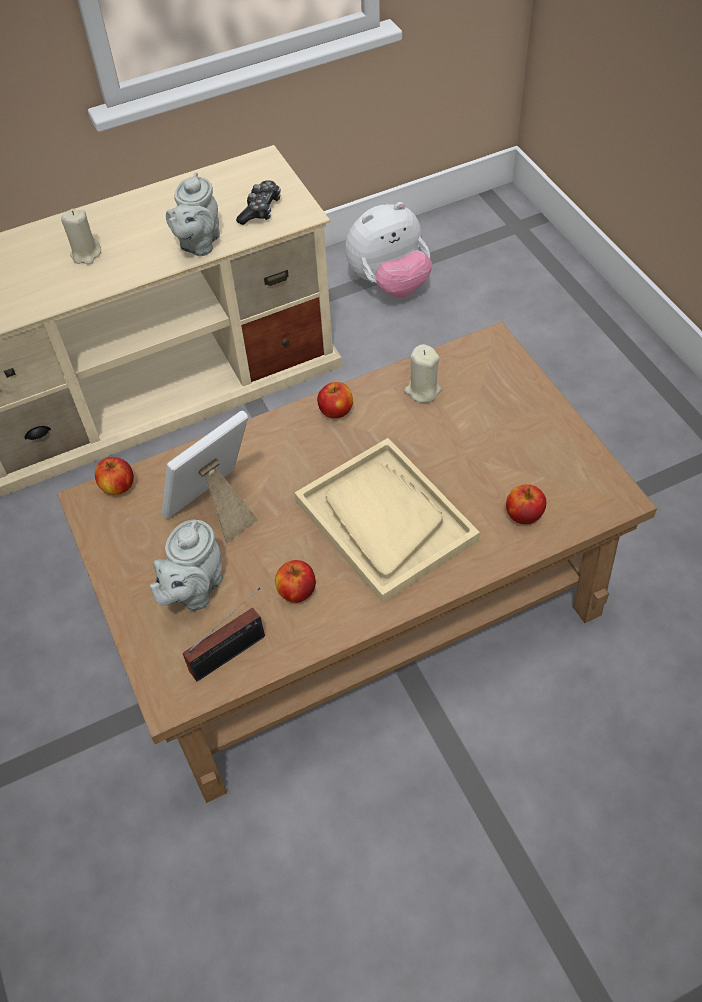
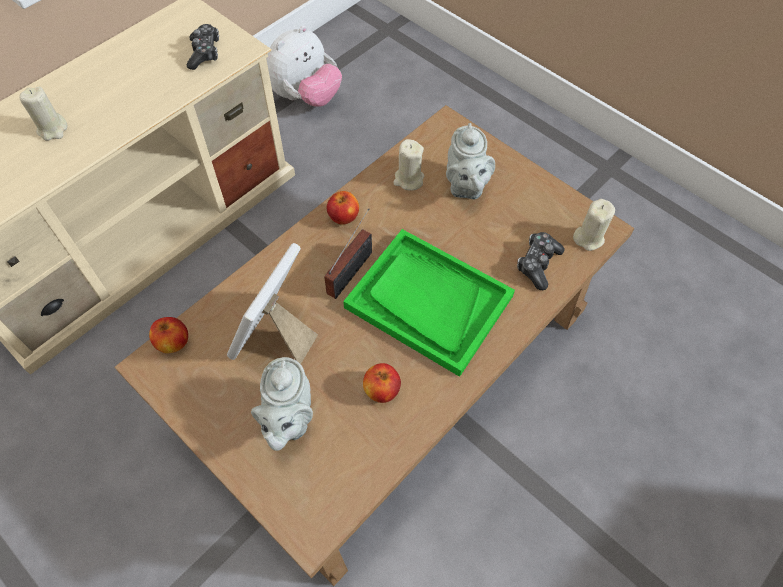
camera: 25 degrees left, 5 degrees up
(198, 244) = (160, 96): grey teapot -> grey teapot (465, 187)
(232, 652) = (349, 466): radio -> radio (352, 270)
(384, 520) = (428, 302): beige tray -> green tray
(523, 515) = (537, 264): apple -> game controller
(596, 503) = (588, 237): none -> beige candle

